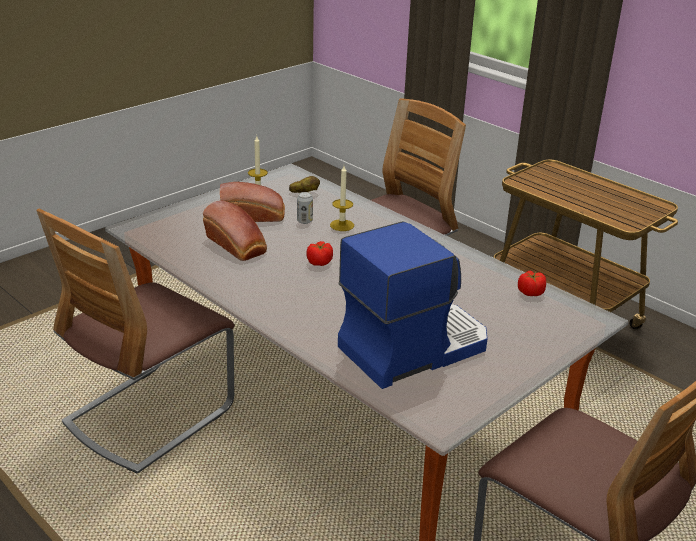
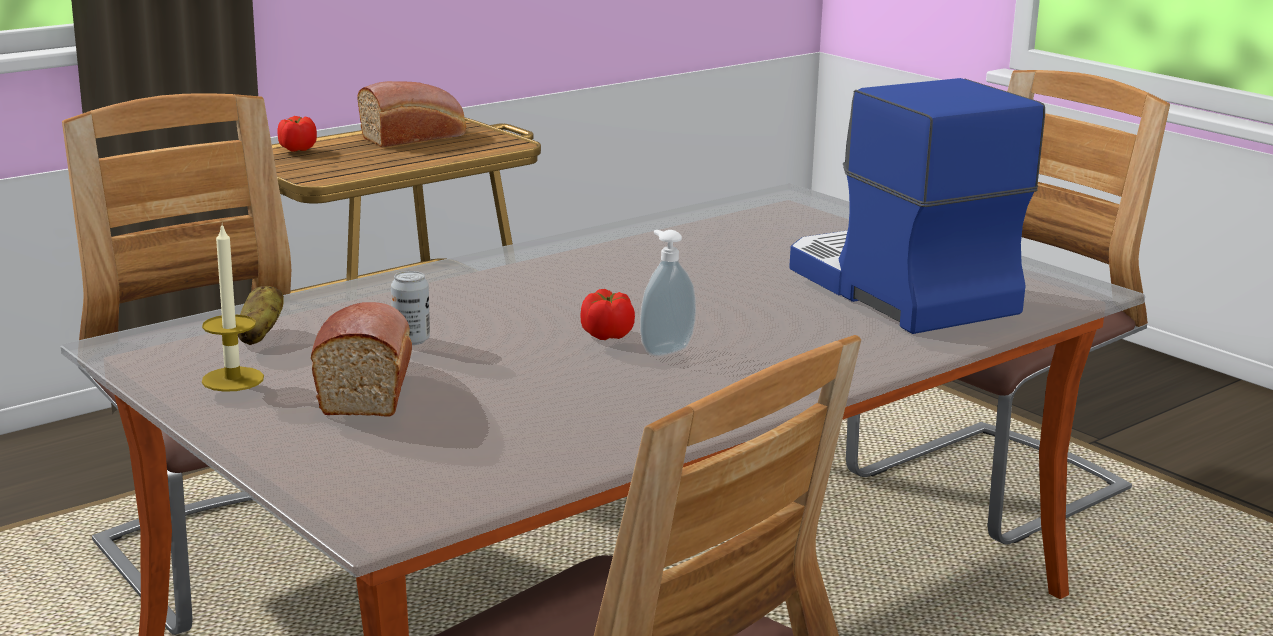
camera: 85 degrees left, 10 degrees down
(237, 246) = (519, 403): bread -> bread (415, 137)
(302, 276) = (664, 350): none -> soap dispenser
(342, 225) = (444, 311): candle -> none
(530, 292) = (718, 216): tomato -> tomato (297, 149)

